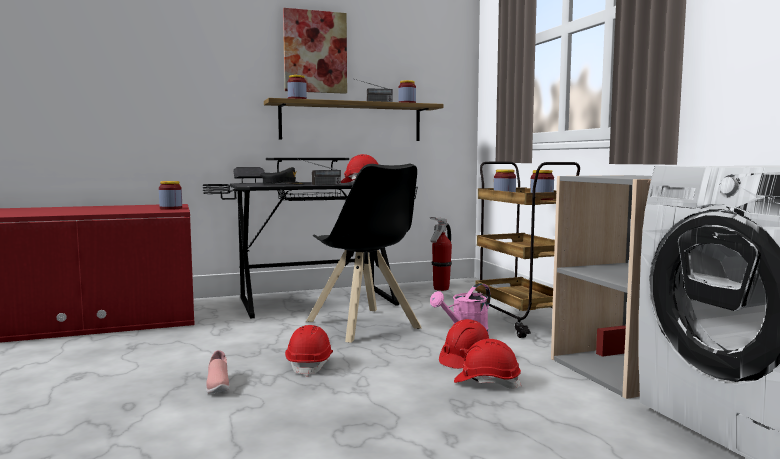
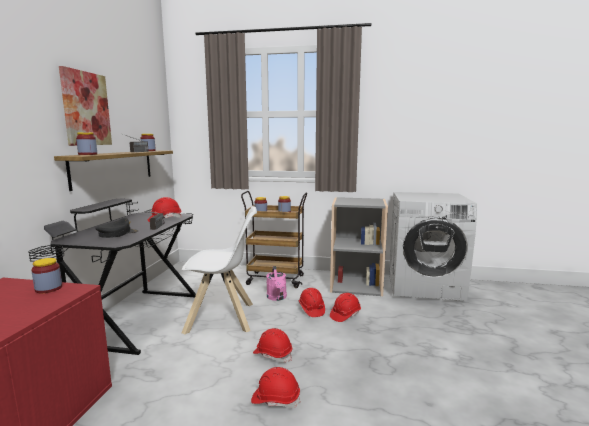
camera: 60 degrees left, 5 degrees up
(217, 386) = (275, 399): pink shoe -> red hard hat
(364, 326) = (222, 318): black chair -> white chair
(441, 289) = (186, 276): fire extinguisher -> none

